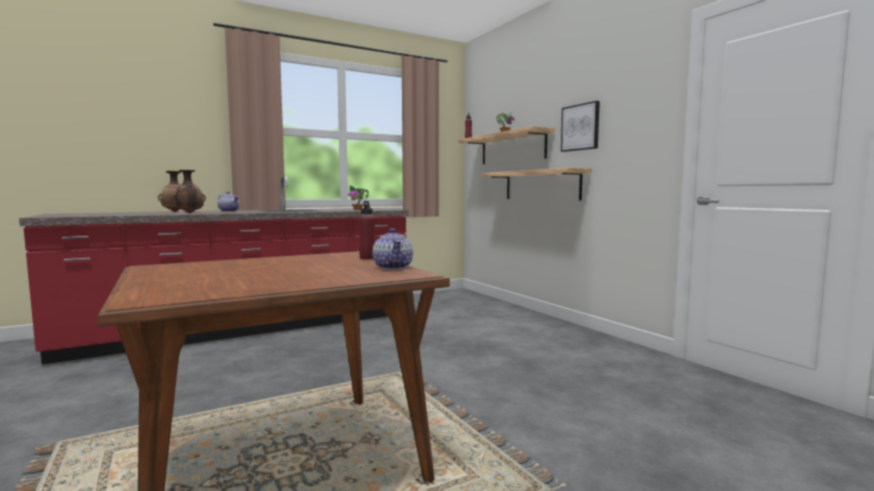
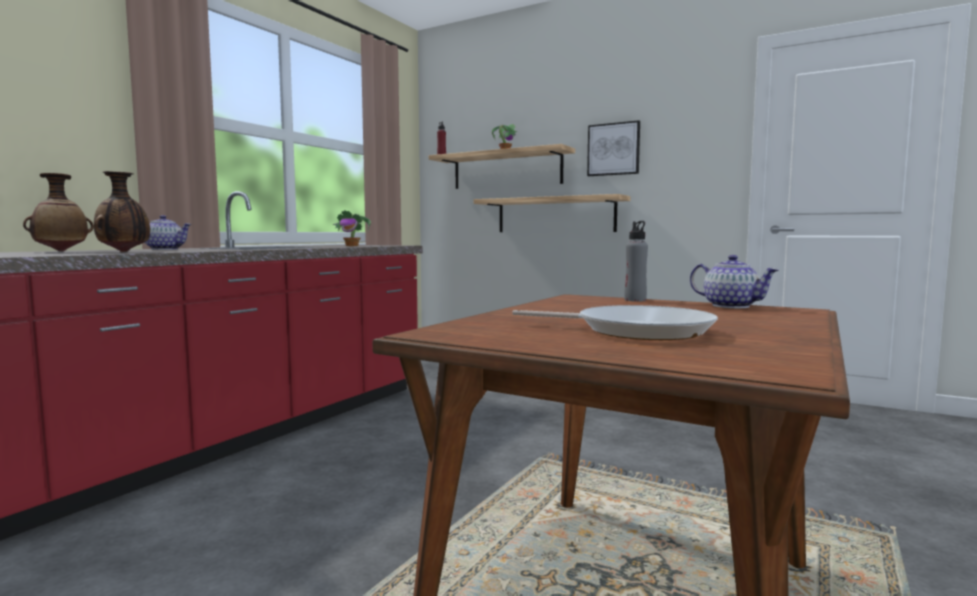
camera: 30 degrees left, 0 degrees up
(230, 275) = (635, 330): none -> frying pan
(367, 258) = (635, 300): red bottle -> grey bottle

